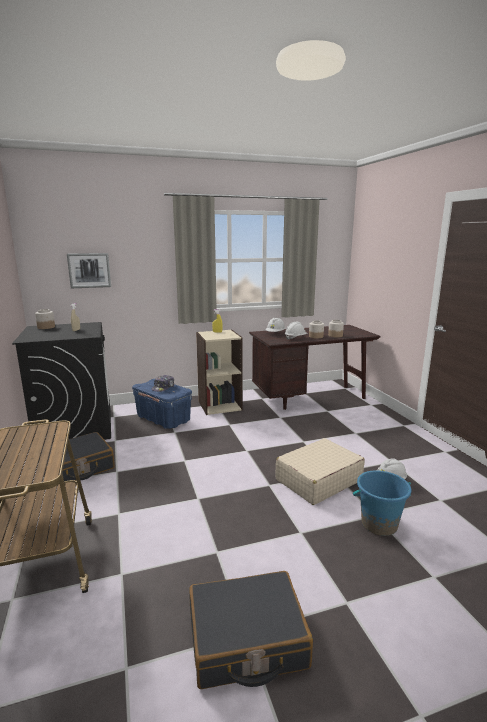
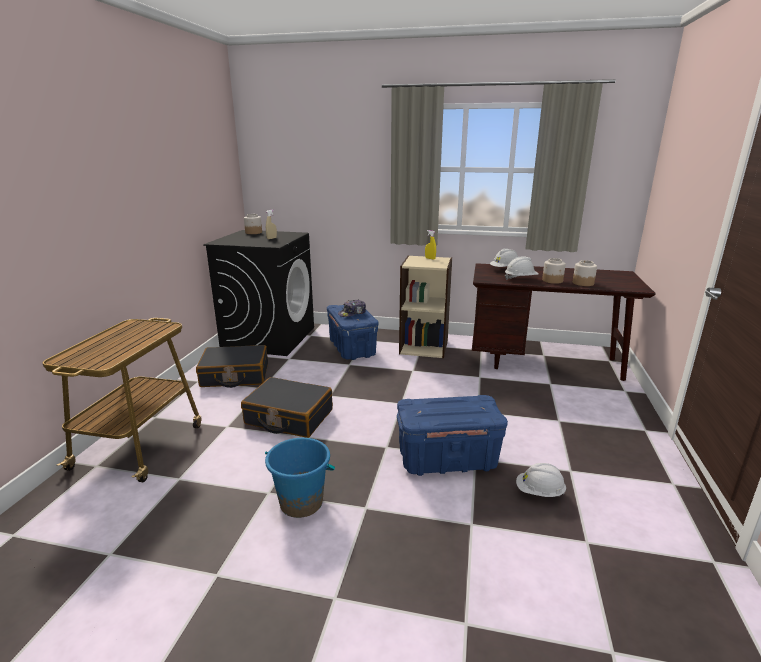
camera: 30 degrees right, 5 degrees up
(89, 270) = (303, 175): picture -> none
(247, 640) = (210, 582): black suitcase -> black suitcase (289, 417)
(318, 480) = (447, 460): beige suitcase -> blue storage box
(379, 524) = (465, 536): blue bucket -> blue bucket (301, 502)

